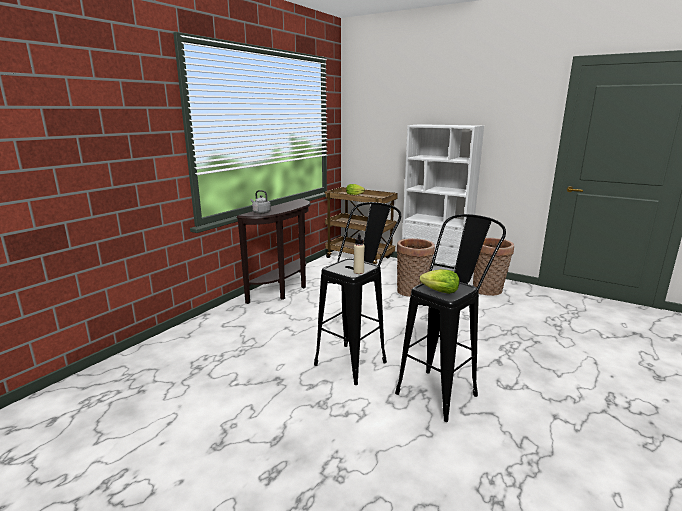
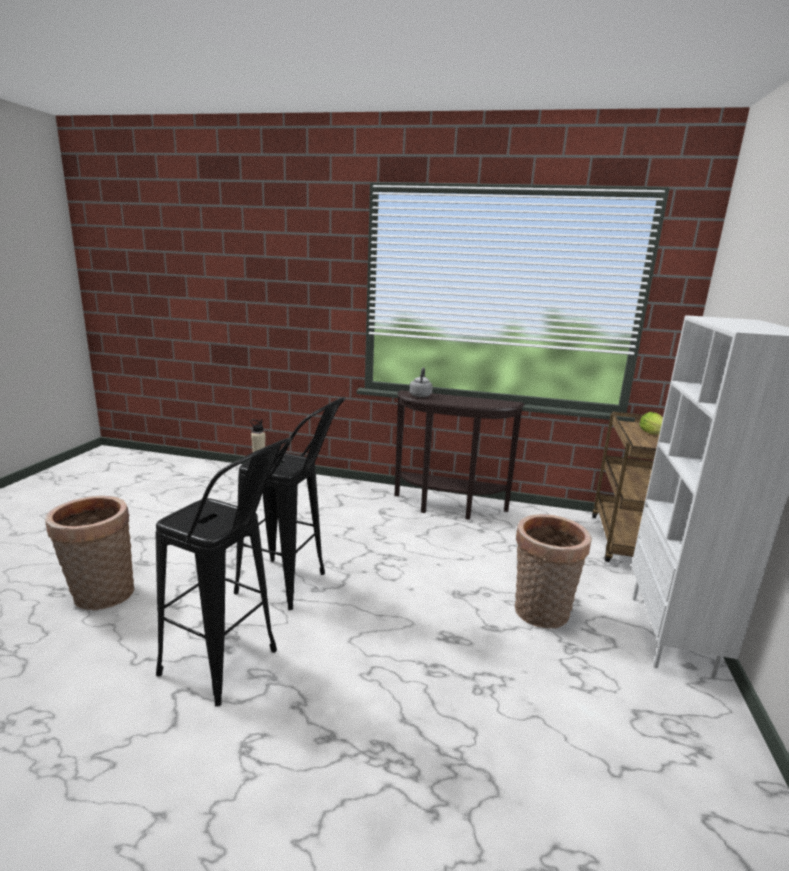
camera: 70 degrees right, 0 degrees up
(438, 291) = (195, 513): lettuce -> none
(489, 291) = (653, 729): basket -> basket (101, 596)

